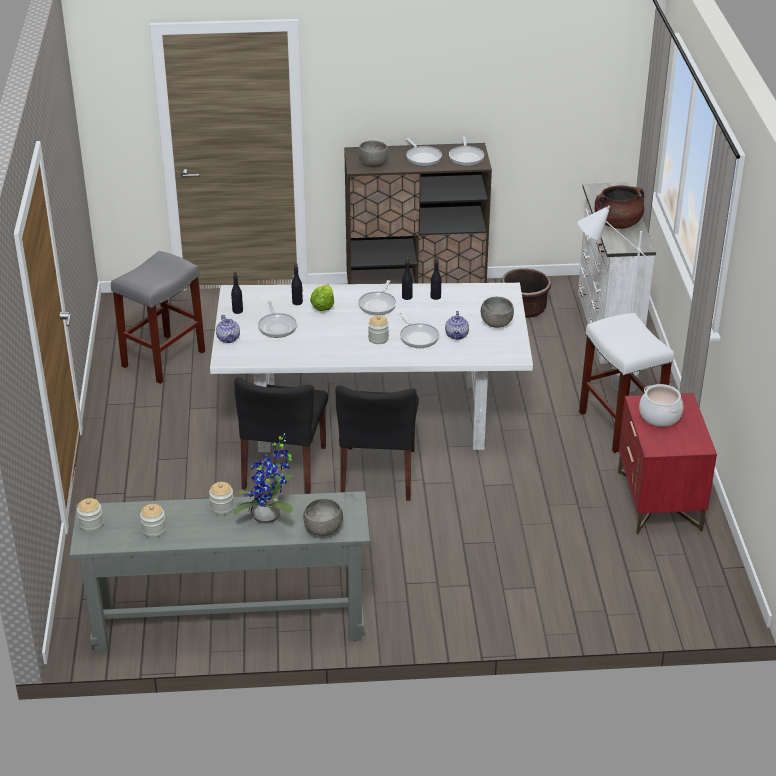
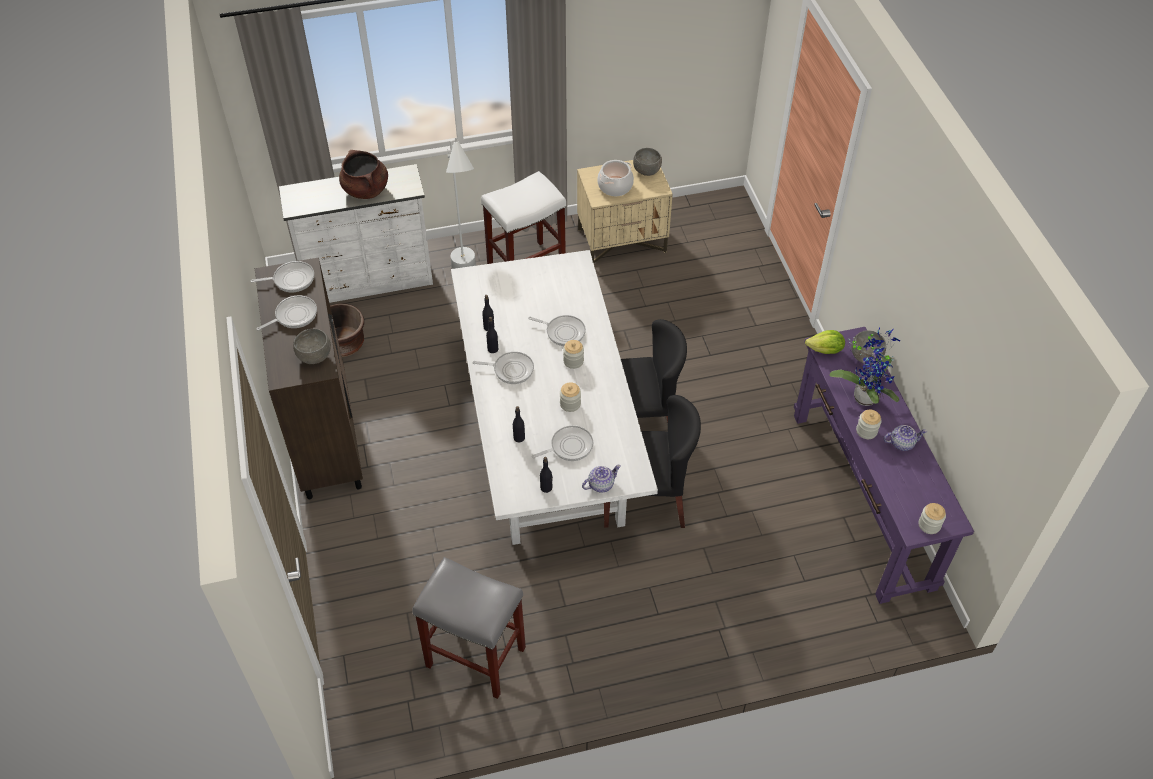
camera: 100 degrees left, 15 degrees up
(154, 530) = (916, 474): jar -> jar (570, 404)
(229, 622) = (861, 498): grey console table -> purple console table
(323, 307) = (524, 414): lettuce -> lettuce (825, 350)
(418, 337) = (563, 332): frying pan -> frying pan turned 60 degrees clockwise
(457, 335) = (554, 304): teapot -> teapot (902, 443)
(496, 324) = (529, 279): grey bowl -> grey bowl (647, 171)
(659, 501) = (622, 240): red nightstand -> beige nightstand

